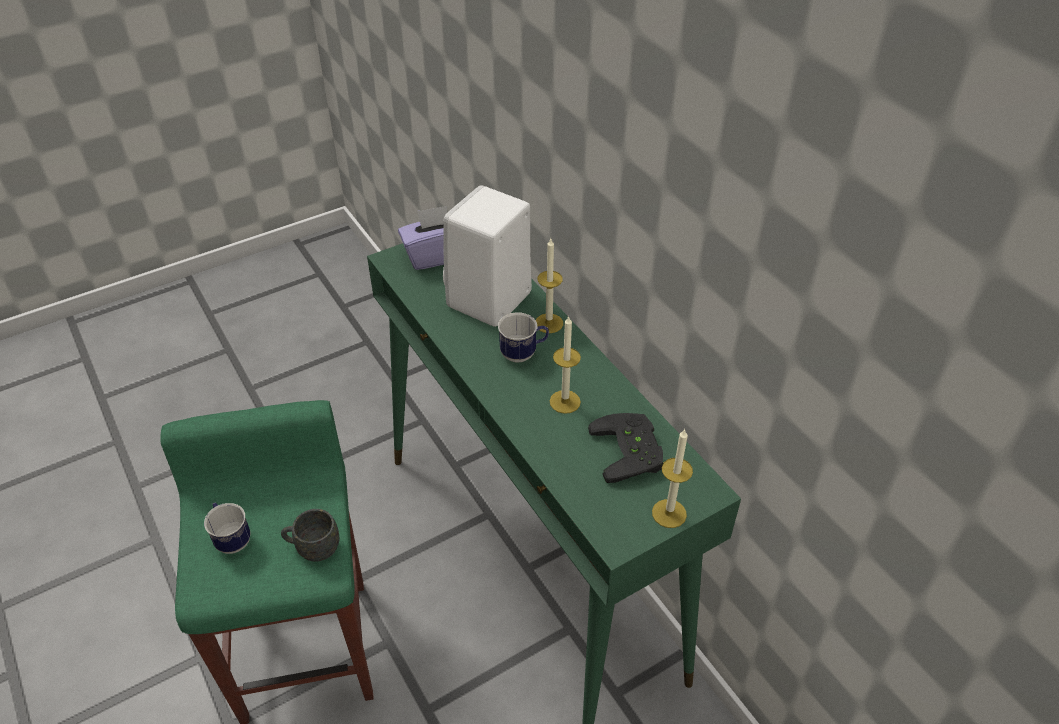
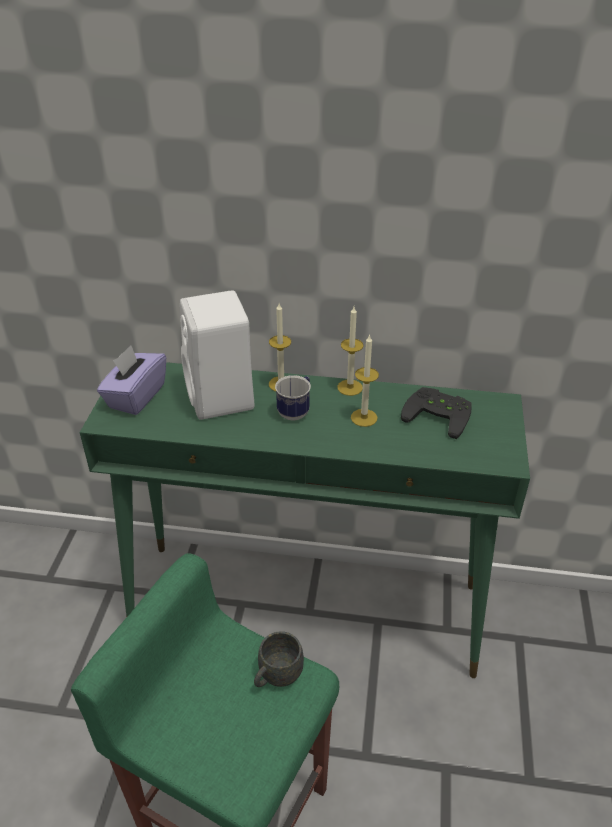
camera: 50 degrees left, 5 degrees down
(231, 538) = (207, 733): mug -> none
(669, 513) = (506, 428): candle -> candle (350, 387)

